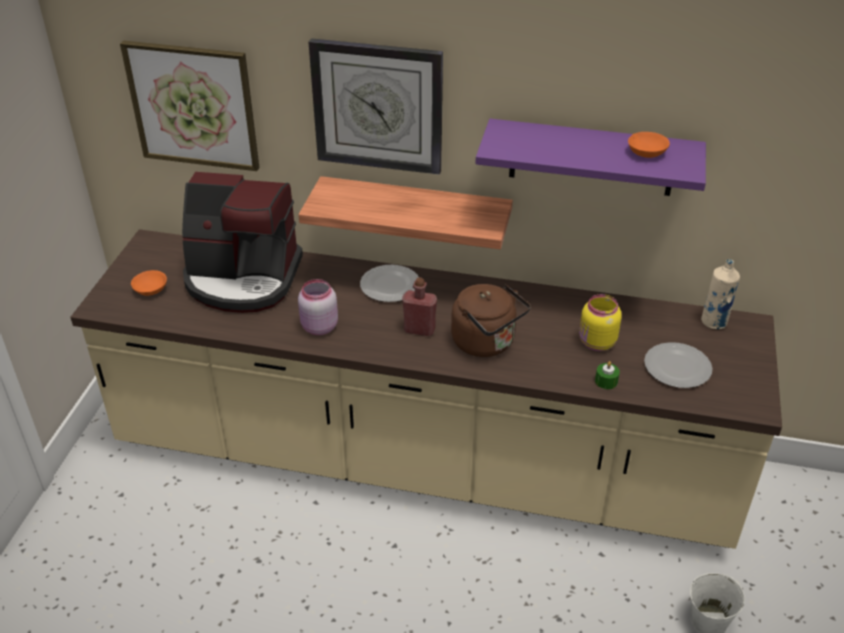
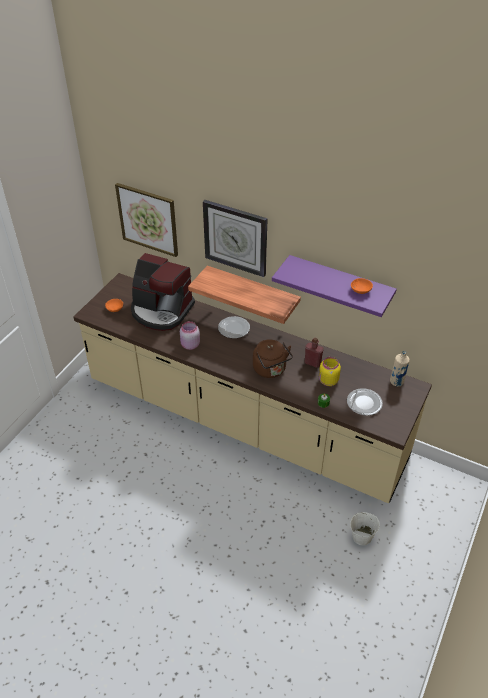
camera: 15 degrees right, 5 degrees up
(419, 329) = (239, 356): red bottle -> red bottle (312, 363)

